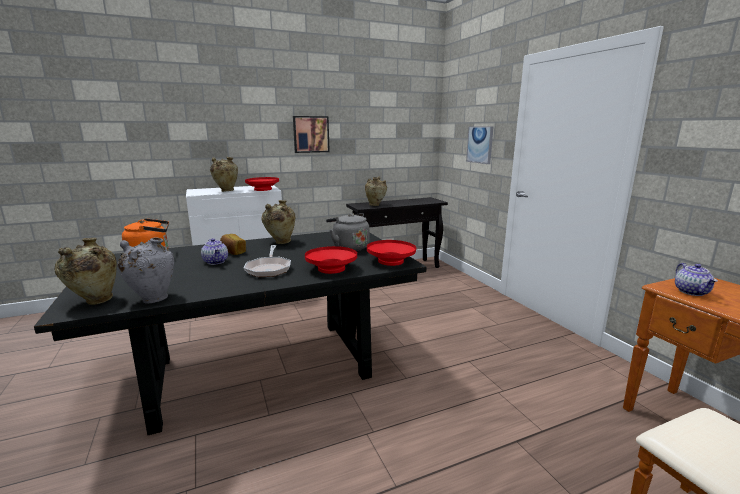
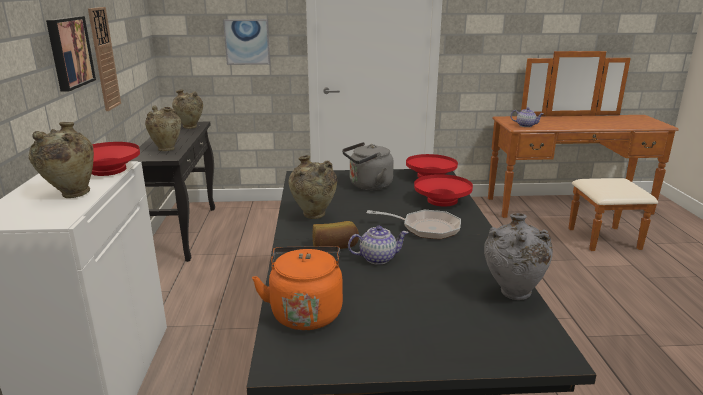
camera: 70 degrees left, 5 degrees up
(95, 301) = (515, 337): beige vase -> beige vase (190, 127)
(353, 143) = (104, 59): none -> wall clock

